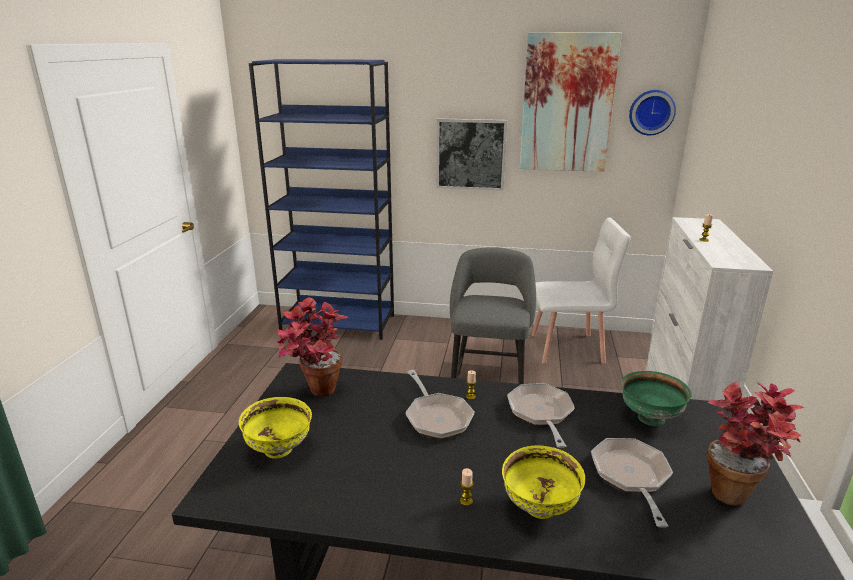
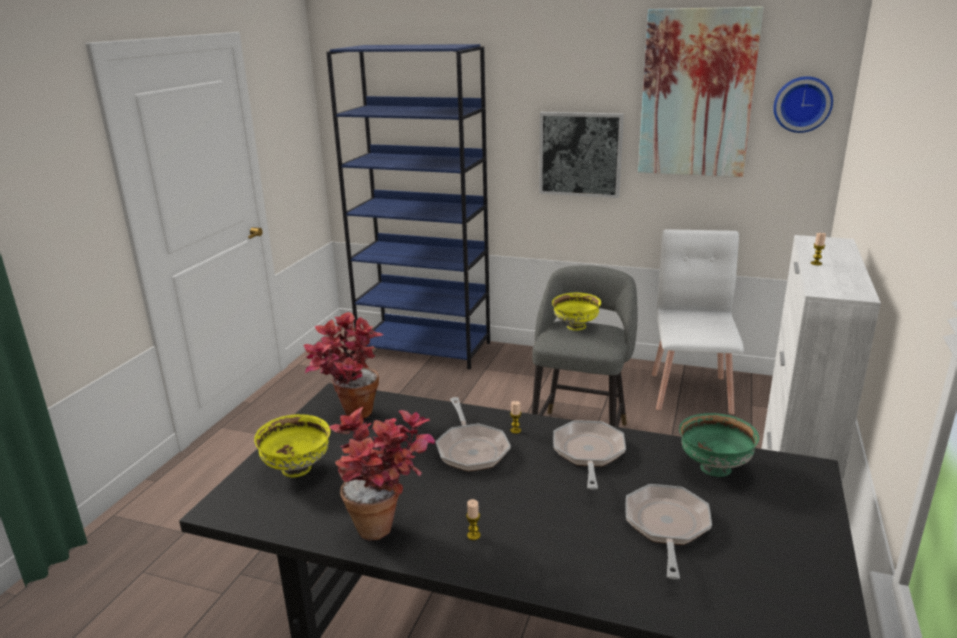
camera: 10 degrees right, 0 degrees up
(540, 508) = (551, 550): yellow bowl -> yellow bowl (576, 327)
(568, 348) = (691, 392): white chair -> white chair turned 90 degrees counterclockwise
(737, 491) = (786, 553): potted plant -> potted plant (388, 527)

